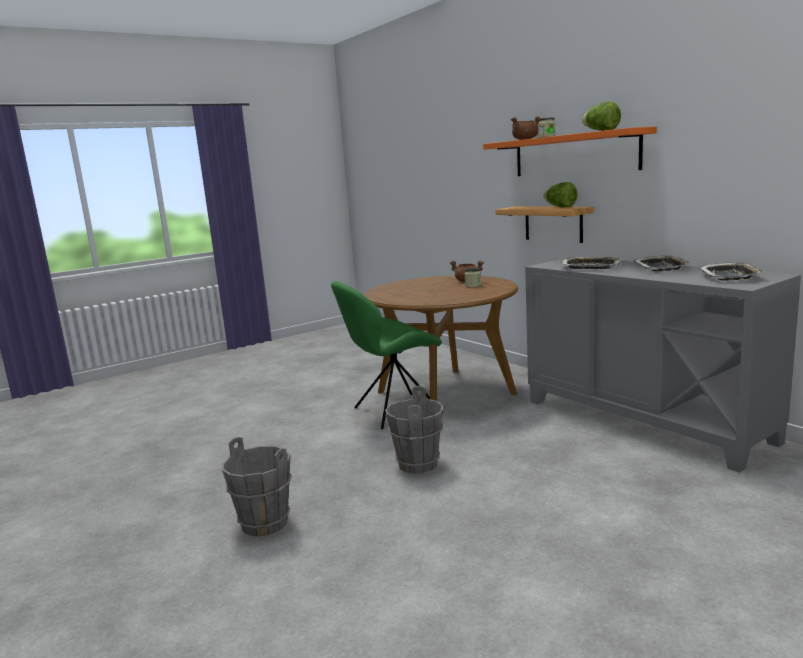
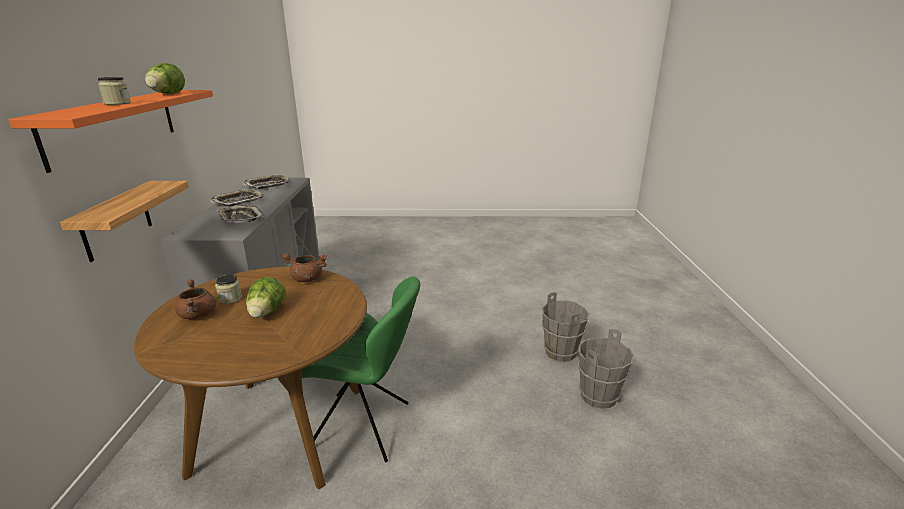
camera: 145 degrees left, 10 degrees up
(417, 464) = (433, 350): grey bucket -> grey bucket (599, 396)
(525, 139) = (89, 108): brown cooking pot -> brown cooking pot (307, 279)
(560, 207) = (144, 190): lettuce -> lettuce (267, 313)

